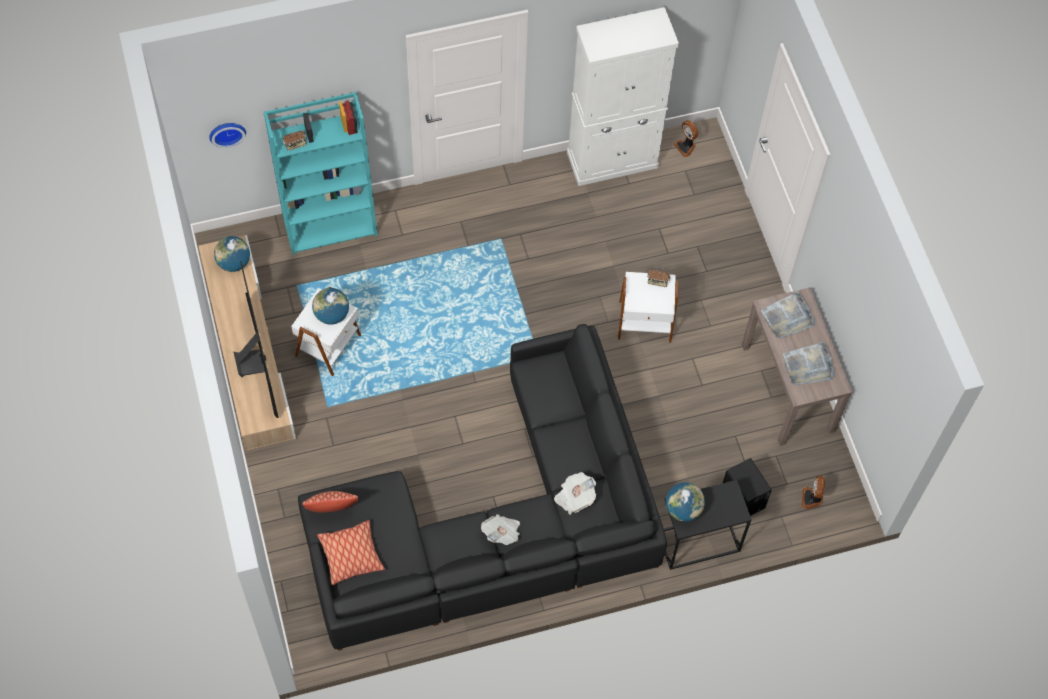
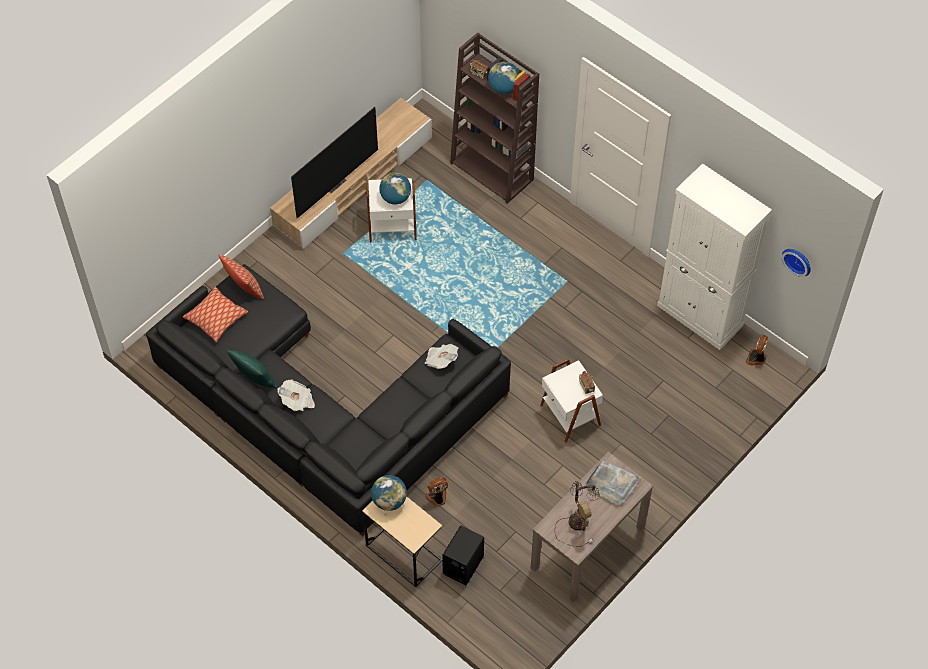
camera: 60 degrees right, 5 degrees down
(227, 132) = (455, 29): wall clock -> wall clock (798, 260)
(234, 263) = (402, 125): globe -> globe (503, 88)
(330, 225) = (493, 171): turquoise bookcase -> brown bookcase
(449, 558) = (255, 379): none -> green pillow
(574, 497) = (360, 432): newspaper -> newspaper (441, 360)
(698, 541) = (403, 553): black side table -> beige side table
(808, 366) = (578, 521): grey tray -> table lamp
(812, 499) = (499, 616): fan -> fan (437, 498)

